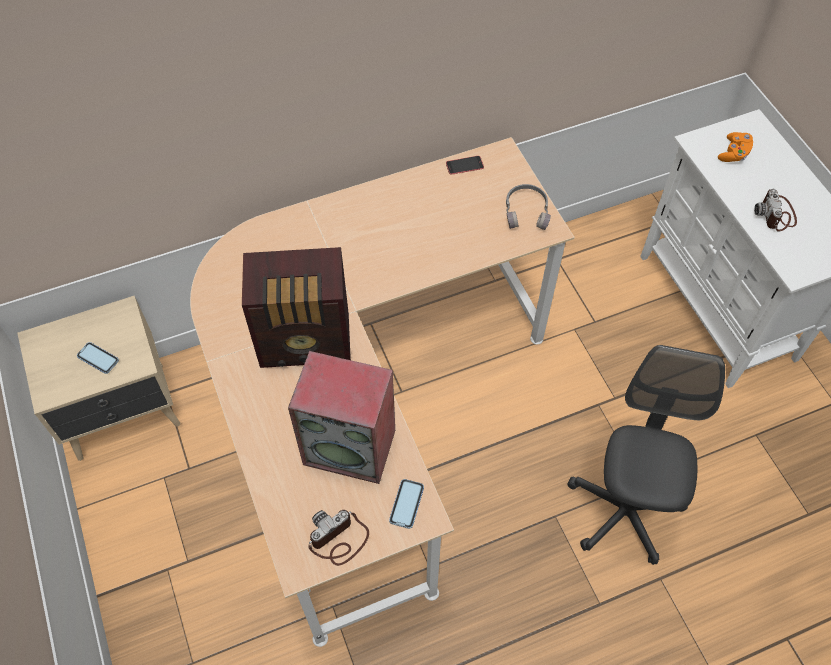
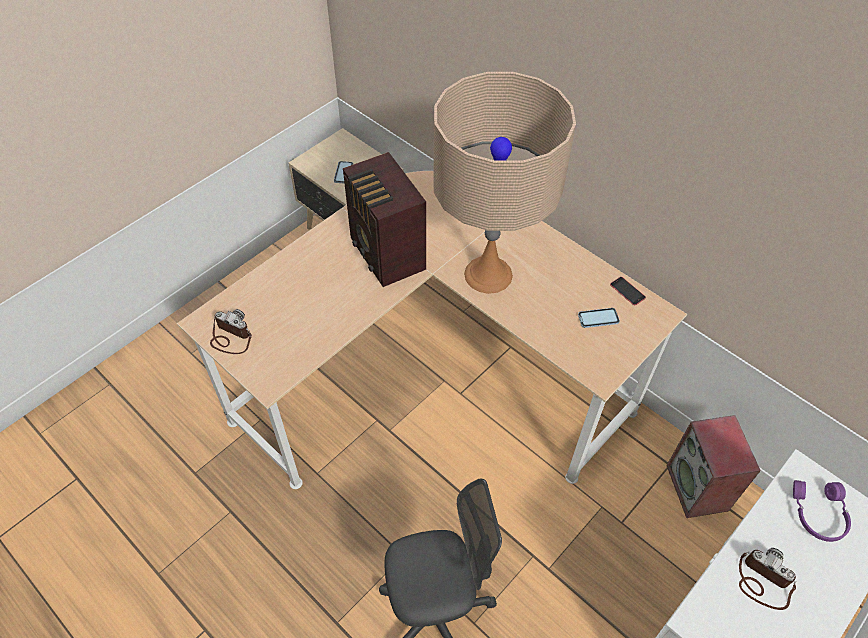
camera: 65 degrees right, 5 degrees down
(351, 446) = (310, 316): speaker -> speaker (698, 488)
(384, 263) = (488, 274): none -> beige table lamp
(406, 504) = (276, 368): phone -> phone (598, 318)
(526, 211) = (608, 354): grey headphones -> none
(734, 153) = (817, 514): orange game controller -> purple headphones
(776, 214) = (762, 582): camera -> camera turned 60 degrees clockwise

